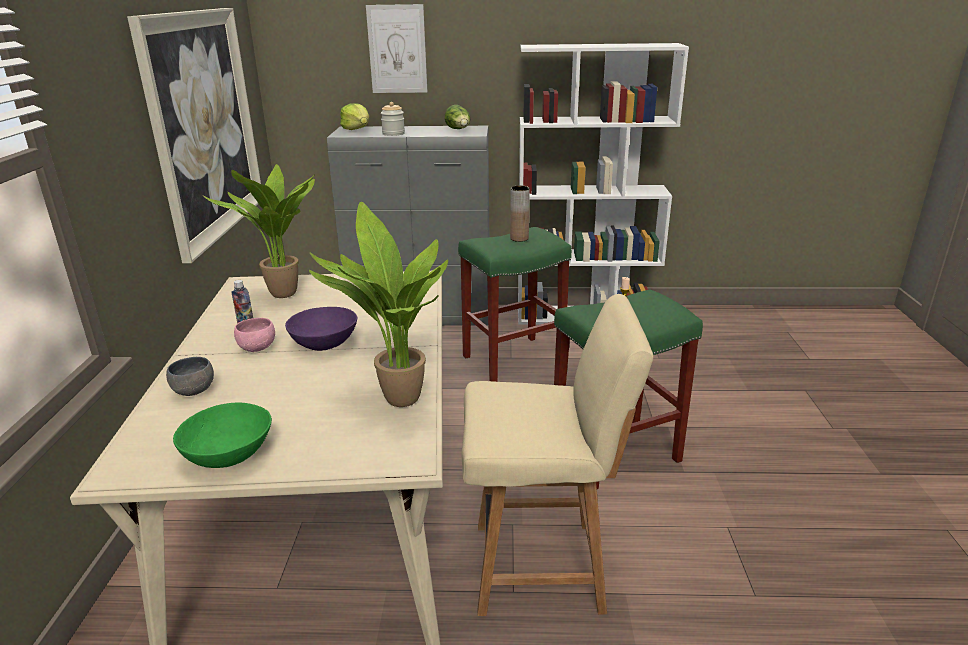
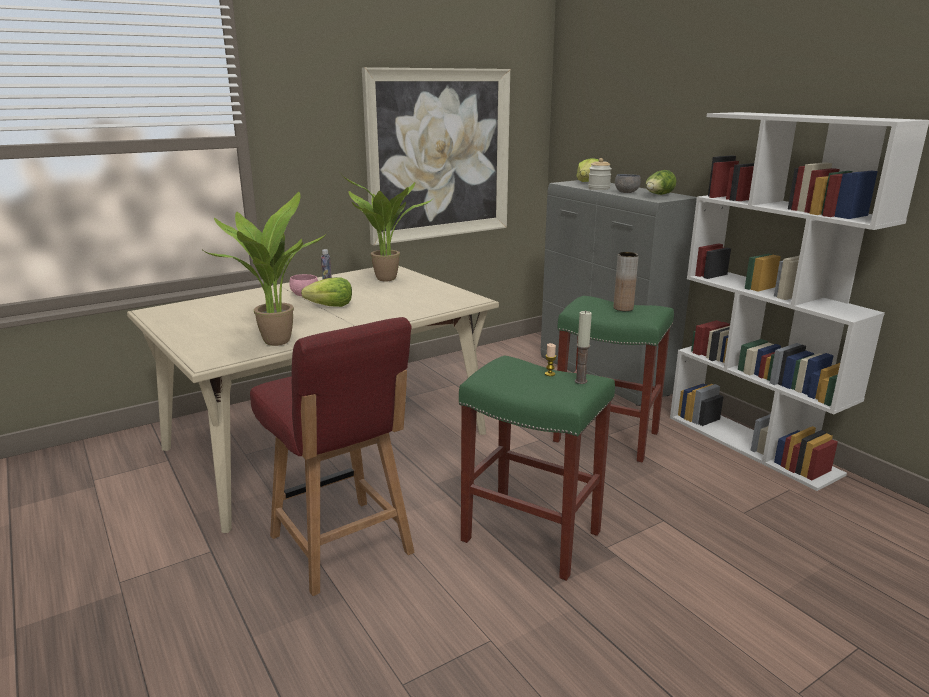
camera: 55 degrees right, 5 degrees down
(194, 390) = (241, 299): grey bowl -> grey bowl (627, 192)
(230, 454) = (181, 324): green bowl -> none
(325, 343) = (330, 306): purple bowl -> lettuce
(397, 49) = (640, 111): picture -> none
(542, 566) = (342, 546): beige chair -> red chair
(656, 298) = (580, 381): none -> candle

